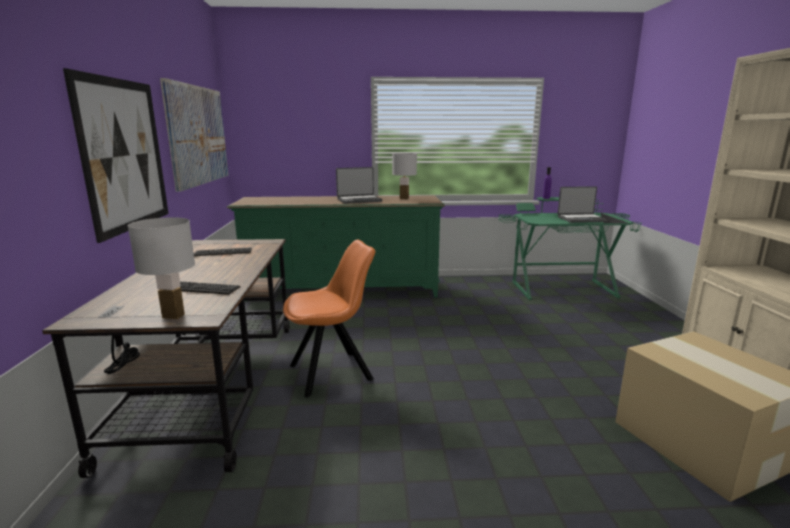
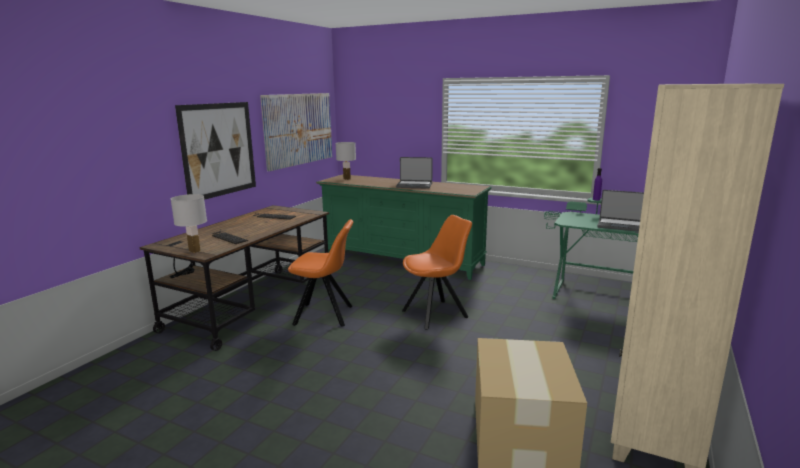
camera: 30 degrees right, 0 degrees up
(404, 198) = (454, 187): white table lamp -> white table lamp (347, 179)
(452, 339) = (435, 314): none -> orange chair

